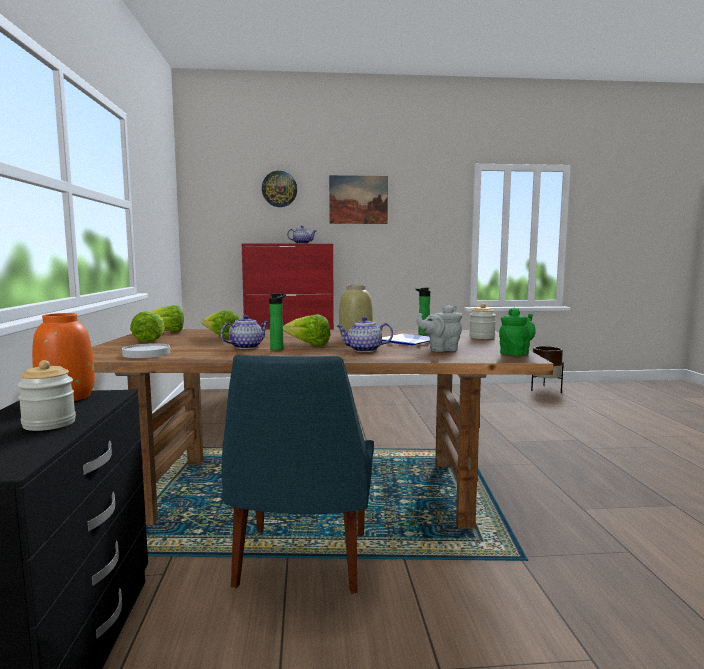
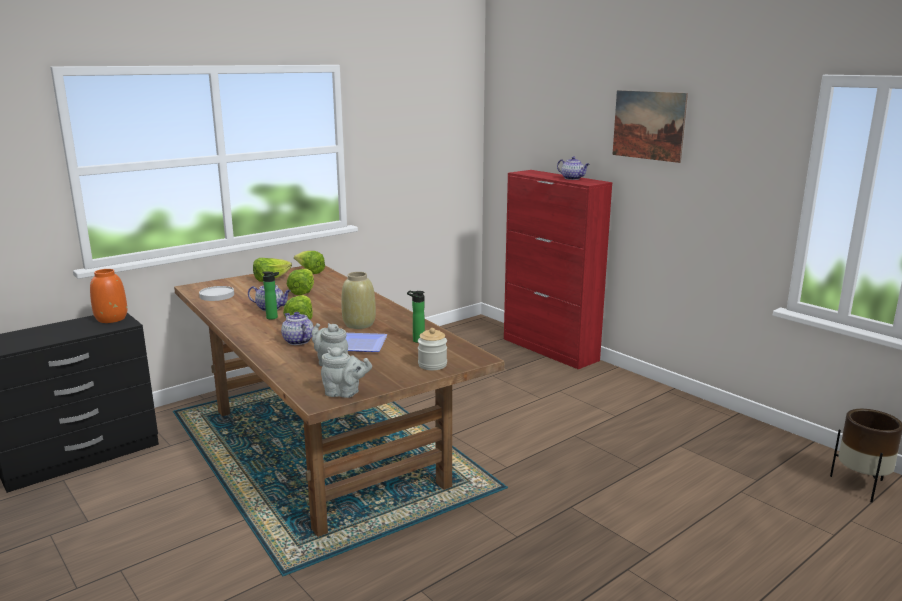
camera: 55 degrees right, 10 degrees up
(49, 424) = (58, 334): jar -> none
(279, 189) = (566, 106): wall clock -> none
(301, 563) = (212, 482): blue chair -> none
(516, 353) = (345, 393): green teapot -> grey teapot

